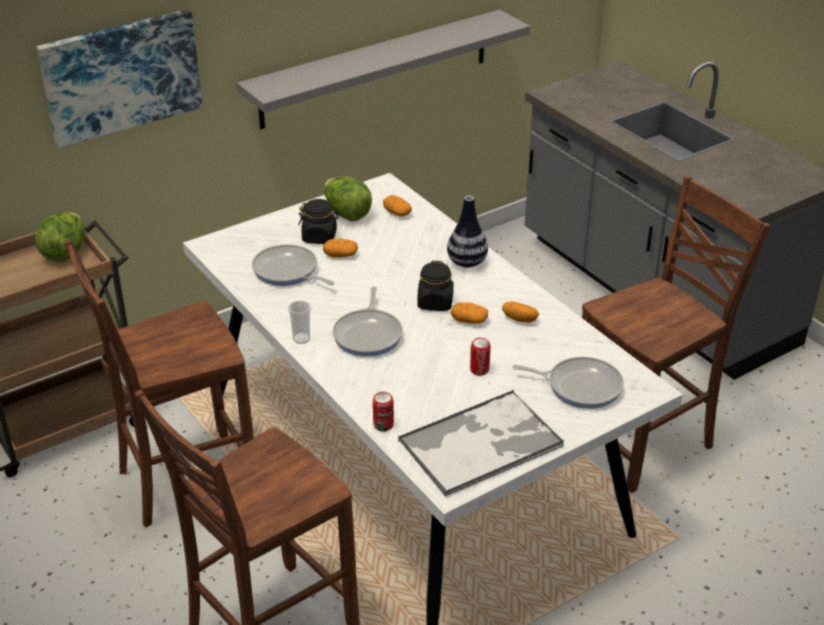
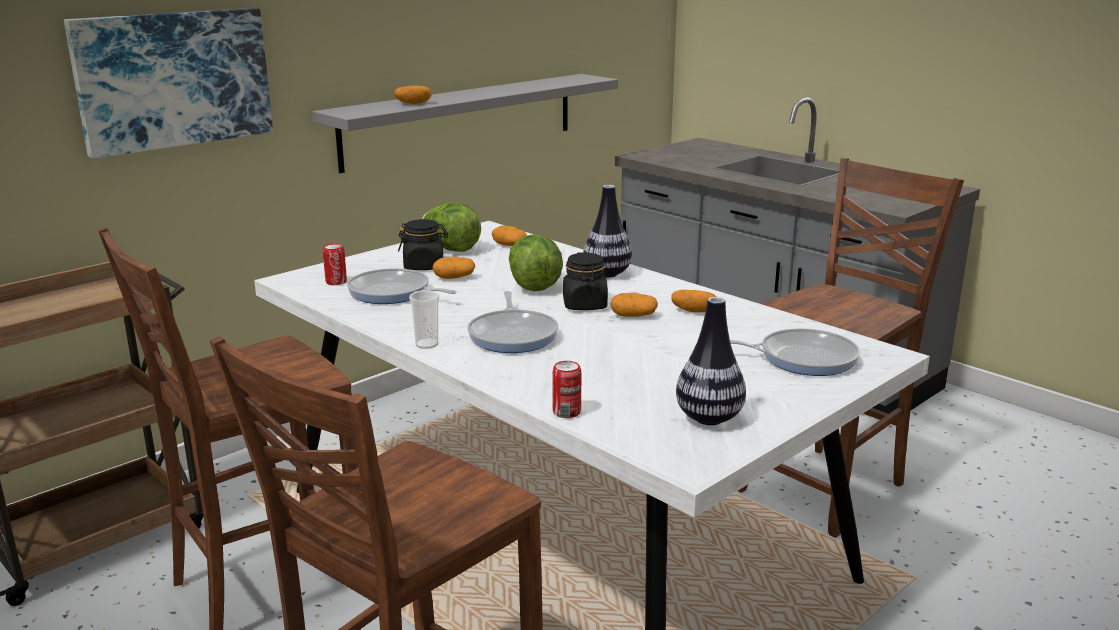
camera: 10 degrees left, 15 degrees down
(65, 252) = (99, 292): lettuce -> lettuce (535, 285)
(325, 73) = (413, 103): none -> potato
(479, 370) = (668, 354): can -> can (336, 282)
(482, 443) = (709, 418): tray -> vase

